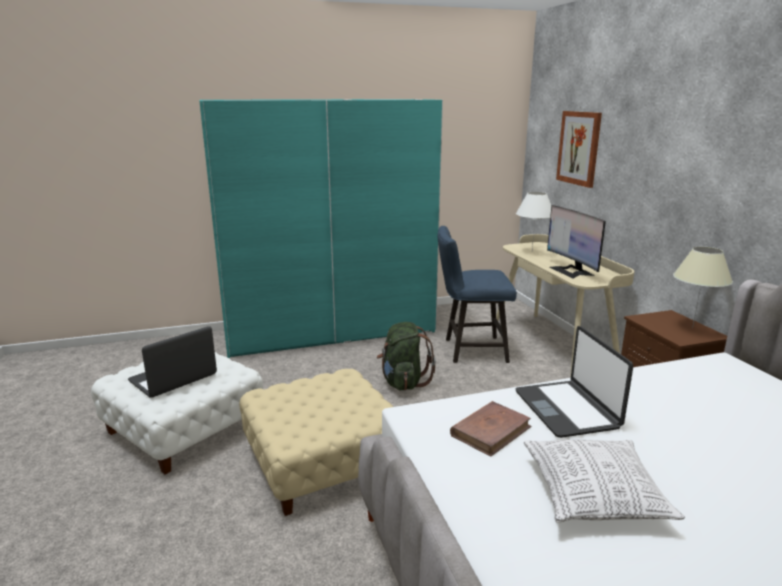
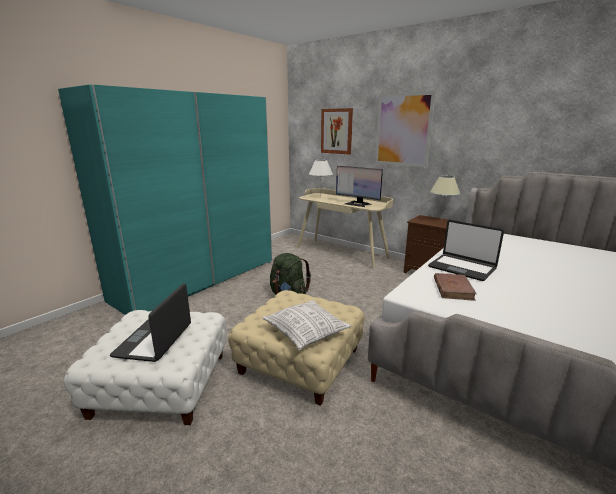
camera: 35 degrees left, 0 degrees up
(470, 350) = (304, 267): blue chair -> none
(594, 495) = (539, 300): pillow -> pillow (306, 332)
(664, 156) = (403, 130): none -> picture

